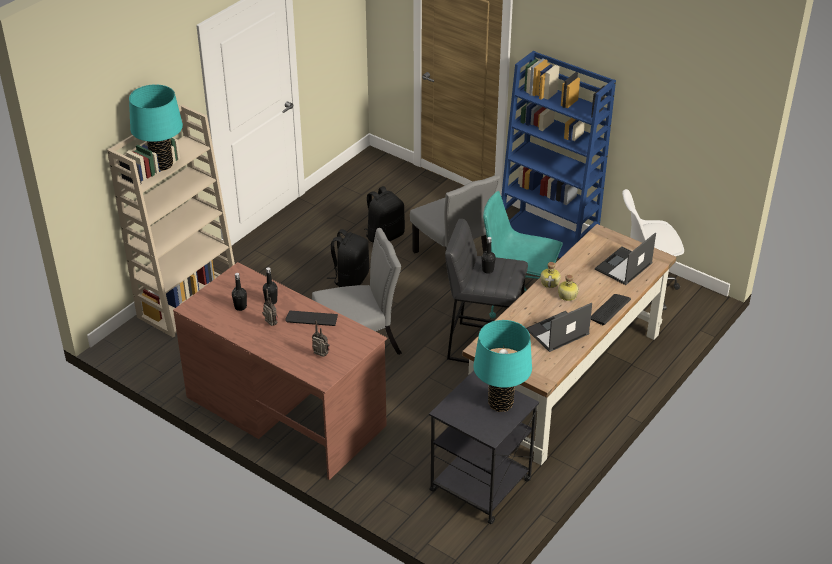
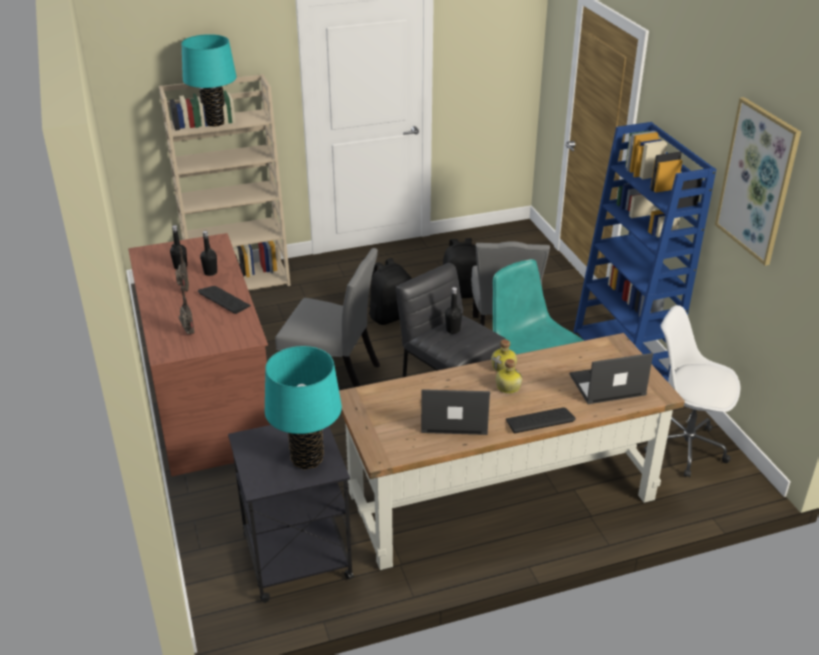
camera: 35 degrees right, 5 degrees down
(659, 84) = (757, 181): none -> picture

